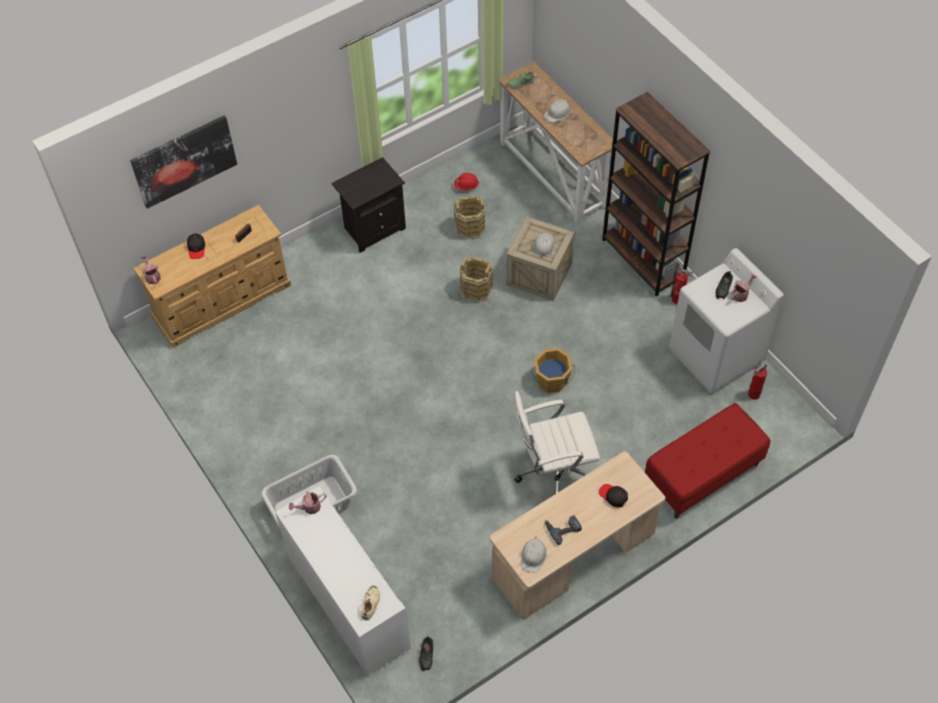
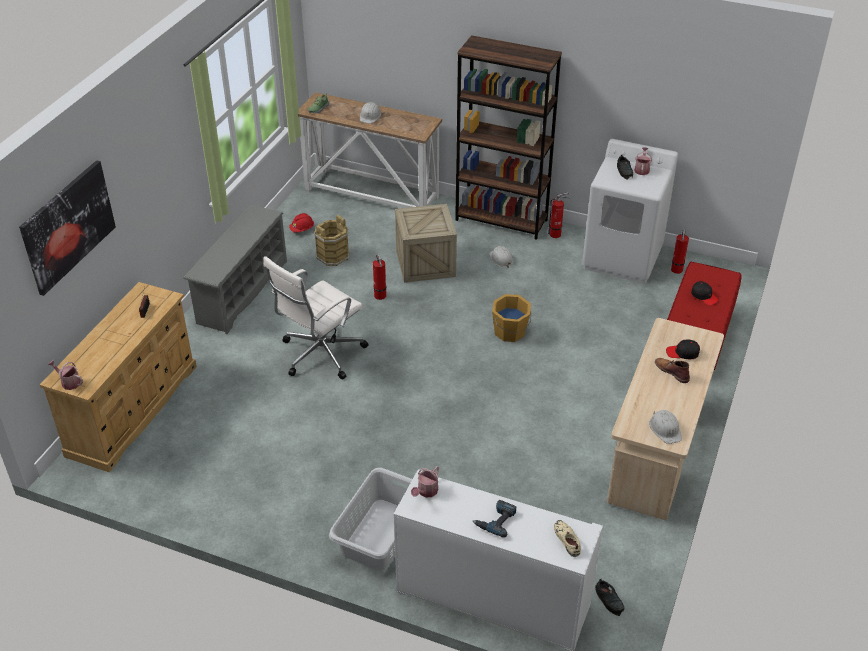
camera: 35 degrees left, 15 degrees down
(196, 248) = (100, 340): black cap -> black cap (704, 296)
(373, 228) = (241, 291): black nightstand -> grey shoe rack
(476, 290) = (380, 296): brown bucket -> fire extinguisher
(543, 245) = (430, 222): white hard hat -> white hard hat (501, 259)
(554, 471) = (577, 395): white office chair -> white office chair (320, 354)
(562, 528) = (667, 396): power drill -> power drill (496, 520)
(588, 508) = (671, 371): none -> brown boot

